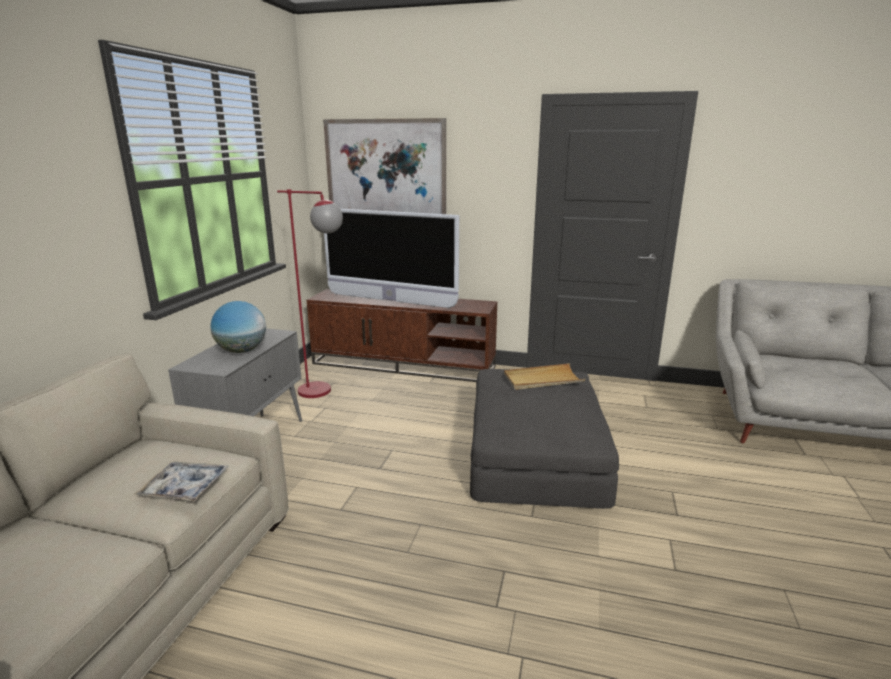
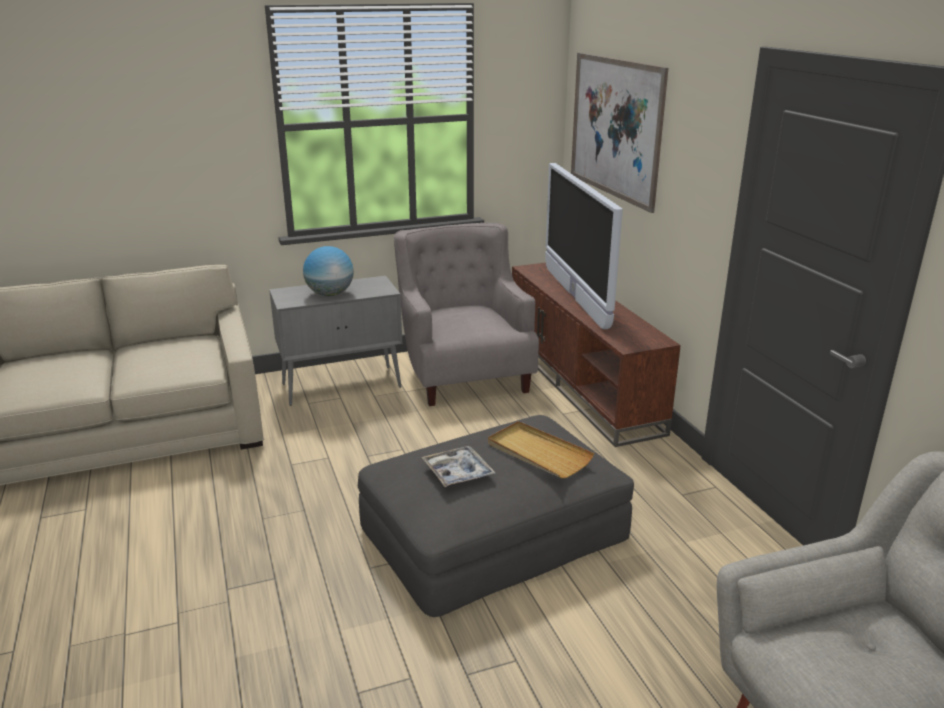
camera: 55 degrees right, 5 degrees up
(184, 488) = (157, 373): tray -> tray (458, 472)
(325, 392) = (464, 373): red floor lamp -> grey armchair

